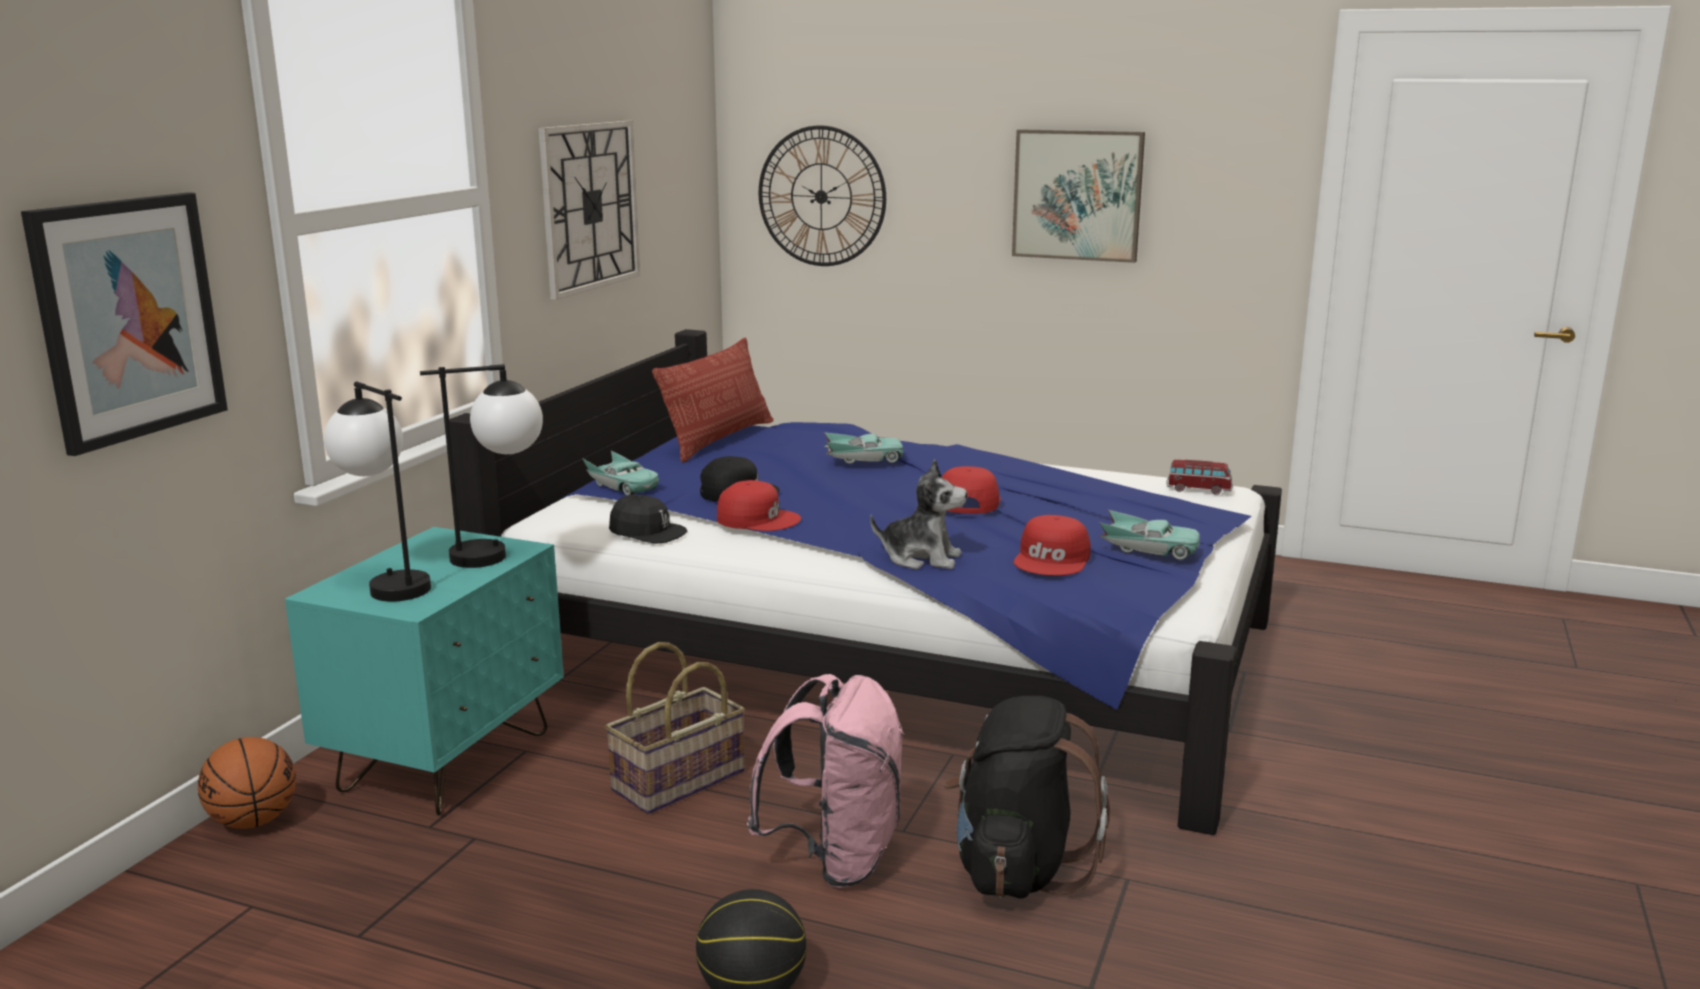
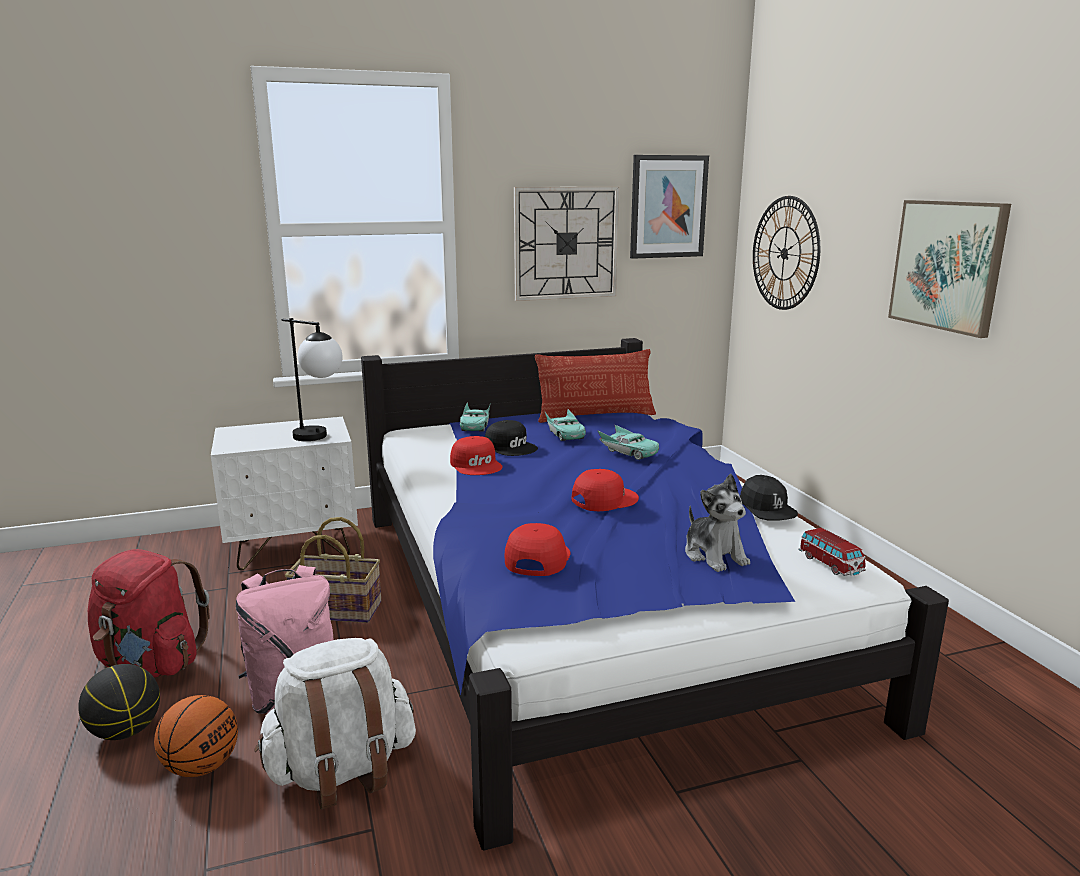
camera: 50 degrees right, 0 degrees up
(129, 319) = (159, 267): picture -> picture (668, 207)
(253, 821) = (199, 538): basketball -> basketball (201, 766)
(388, 584) = (253, 435): table lamp -> none
(446, 761) = (294, 548): turquoise nightstand -> white nightstand
(604, 941) = (151, 664): none -> red backpack
(647, 532) = (424, 453): black cap -> black cap (766, 508)
(921, 558) = (478, 521): plush toy -> plush toy (714, 555)
(1017, 869) = (342, 771): black backpack -> white backpack
(1053, 559) = (536, 558): red cap -> red cap turned 120 degrees clockwise
(1149, 549) = (615, 583): turquoise toy car -> turquoise toy car (565, 433)

